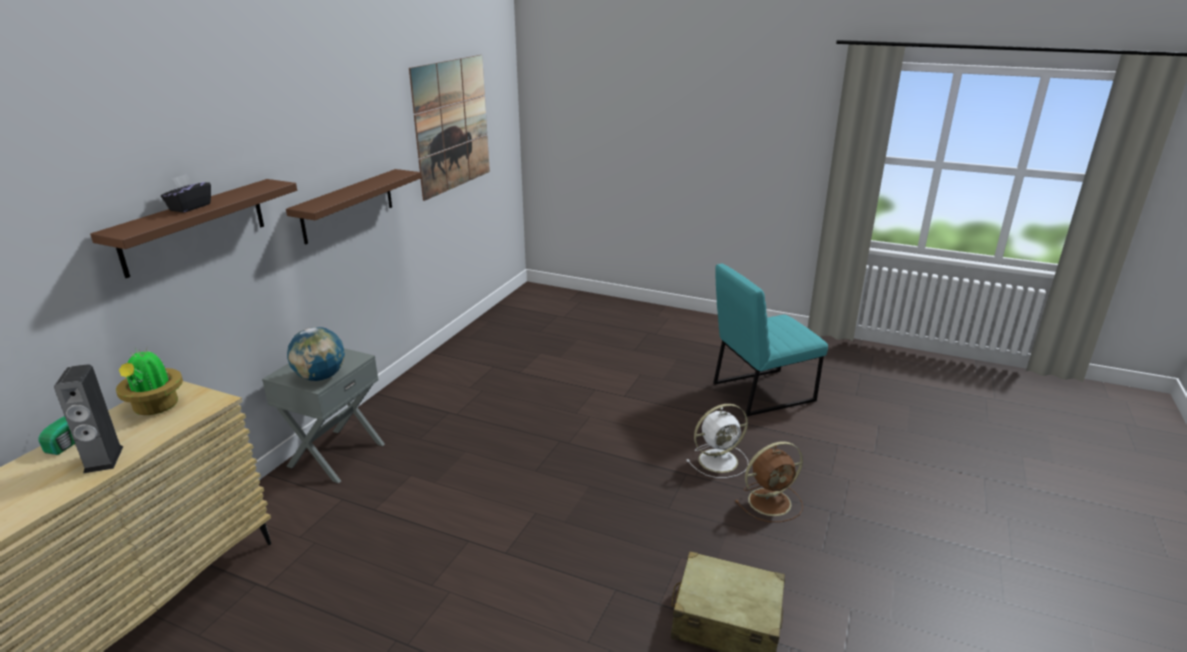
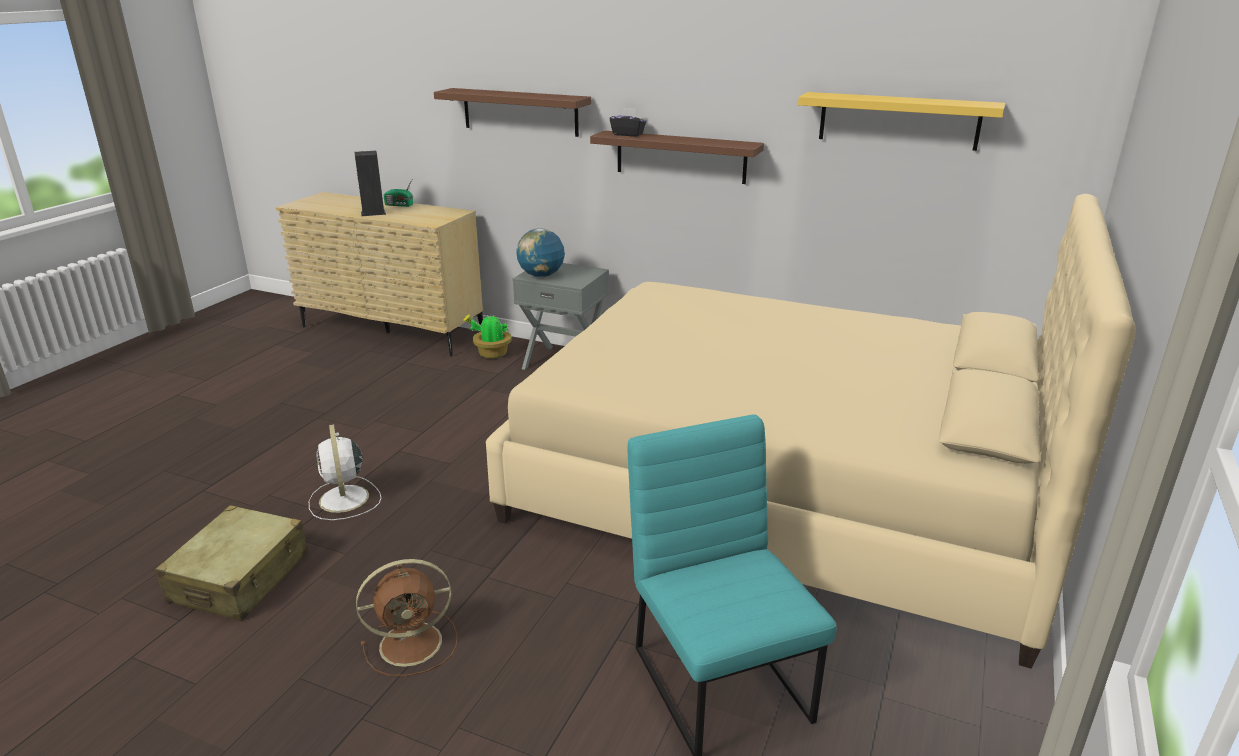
camera: 90 degrees right, 0 degrees up
(155, 407) = (432, 213): potted plant -> potted plant (491, 354)
(190, 207) = (504, 92): black tissue box -> black tissue box (628, 134)
(452, 125) = (898, 121): picture -> yellow shelf
(583, 361) = (781, 489): none -> beige bed
(719, 460) = (517, 603): white fan -> white fan (344, 500)
(771, 501) = (414, 643): brown fan -> brown fan turned 90 degrees counterclockwise

